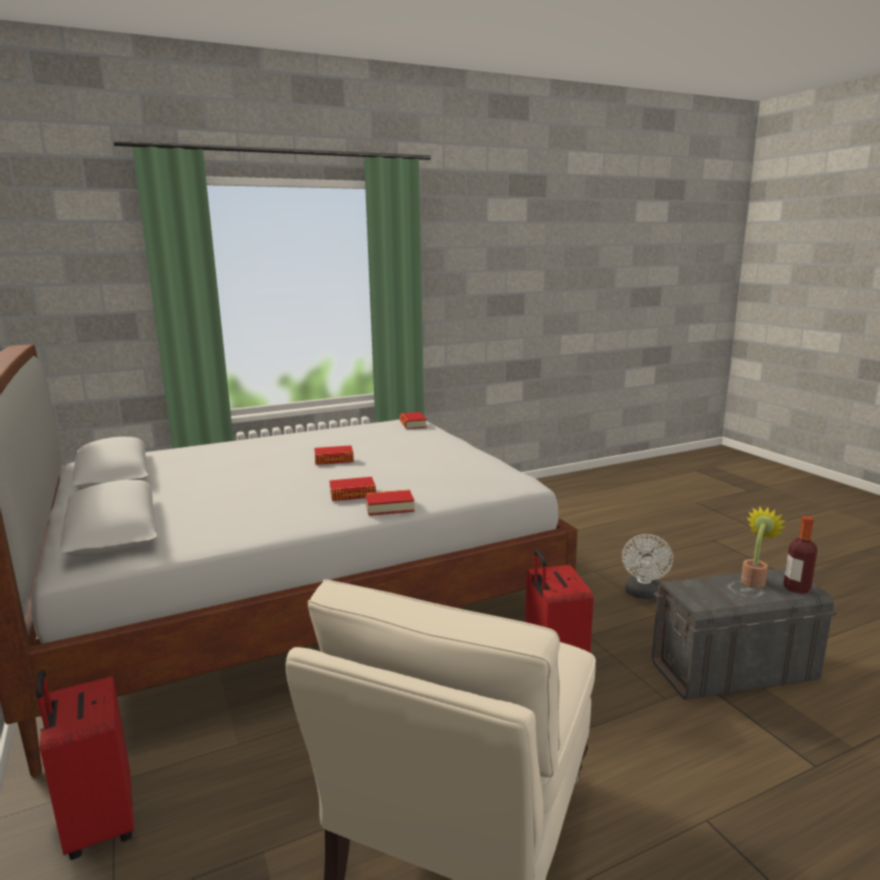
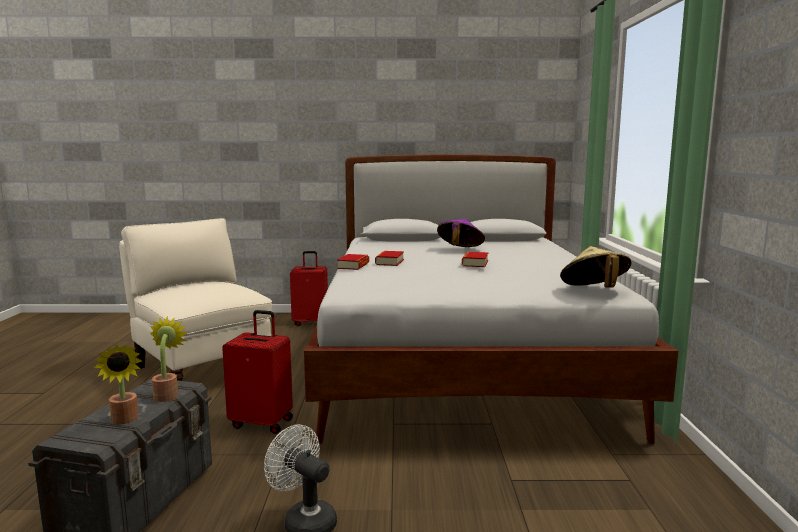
camera: 115 degrees right, 5 degrees down
(225, 481) = (459, 249): none -> purple hat
(413, 424) = (594, 291): book -> beige hat
(701, 585) = (167, 394): none -> potted plant
(796, 588) = (76, 433): bottle -> none

